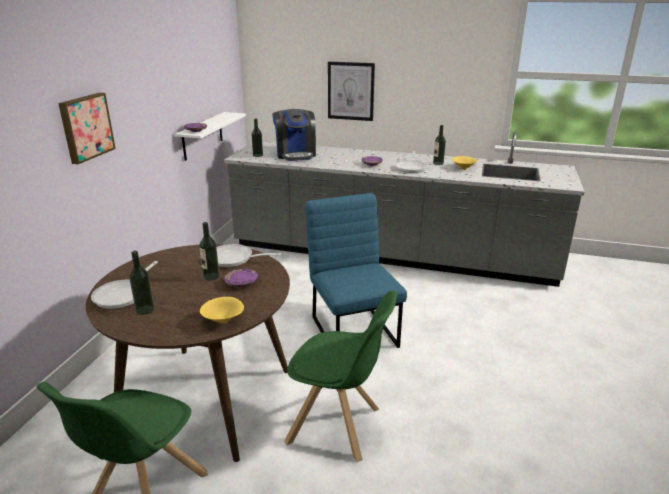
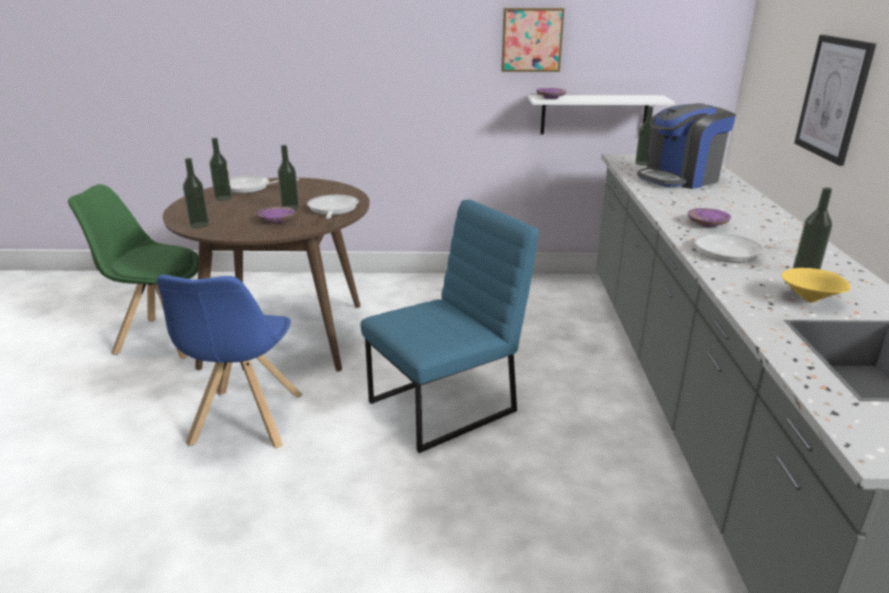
camera: 75 degrees right, 0 degrees up
(85, 127) = (374, 48): picture -> picture (531, 40)
(224, 321) = (199, 225): yellow bowl -> bottle
(338, 426) = (245, 422): green chair -> blue chair

